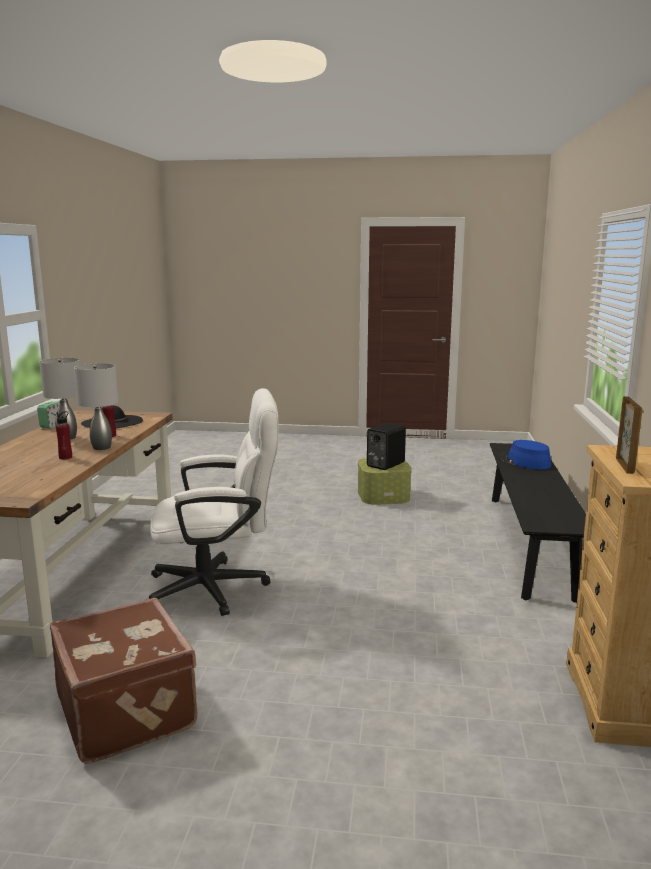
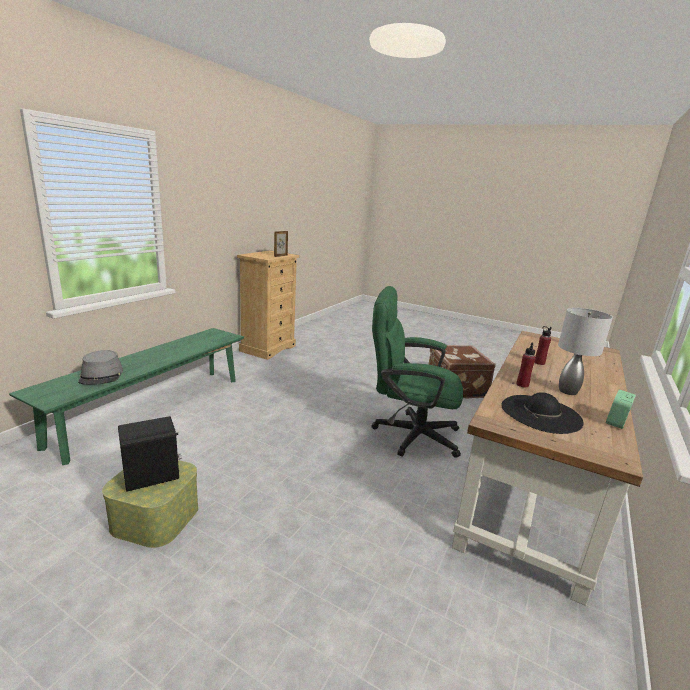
camera: 160 degrees left, 5 degrees up
(101, 447) = (517, 368): grey table lamp -> none
(219, 588) = (408, 434): white office chair -> green office chair
(524, 461) = (101, 375): blue hat -> grey hat
(529, 543) = (153, 409): black bench -> green bench

